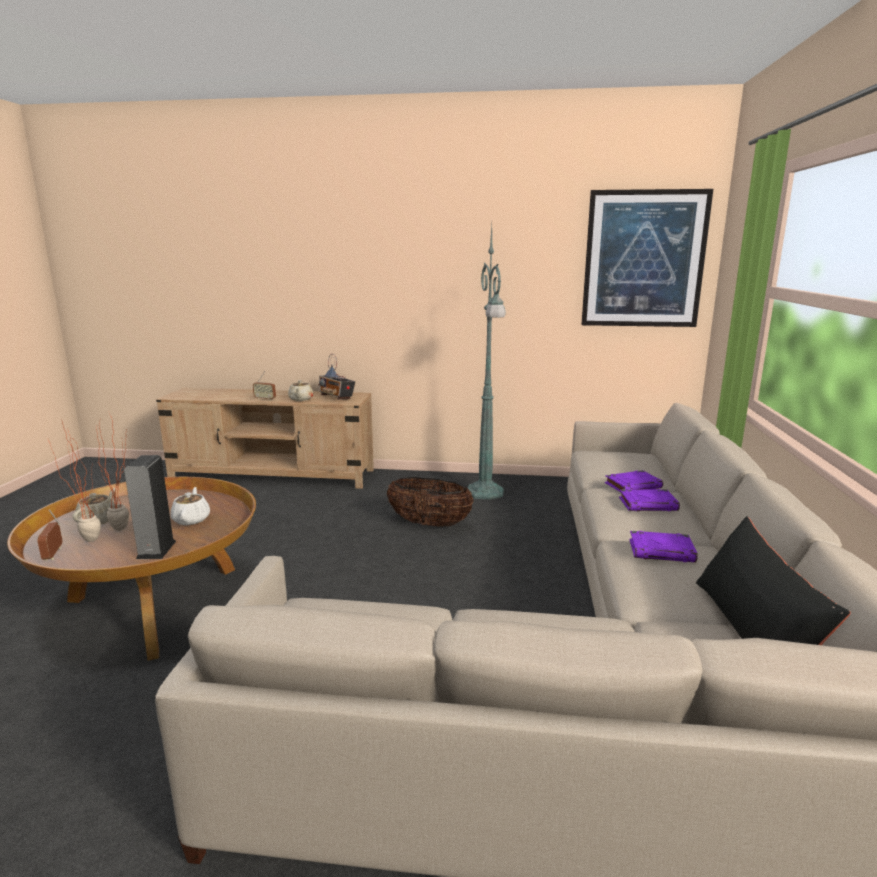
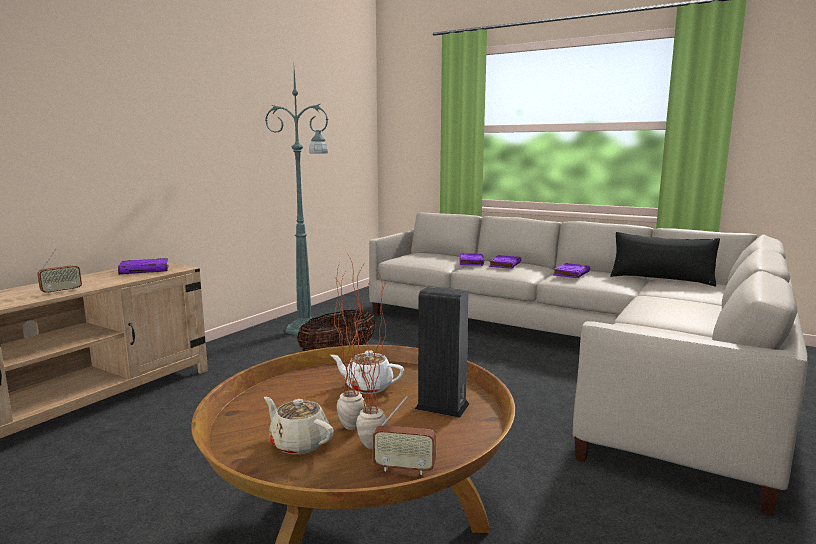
camera: 65 degrees left, 5 degrees down
(301, 399) = (112, 280): beige teapot -> none
(336, 397) = (145, 270): radio -> purple book
(644, 259) = (345, 112): picture -> none

